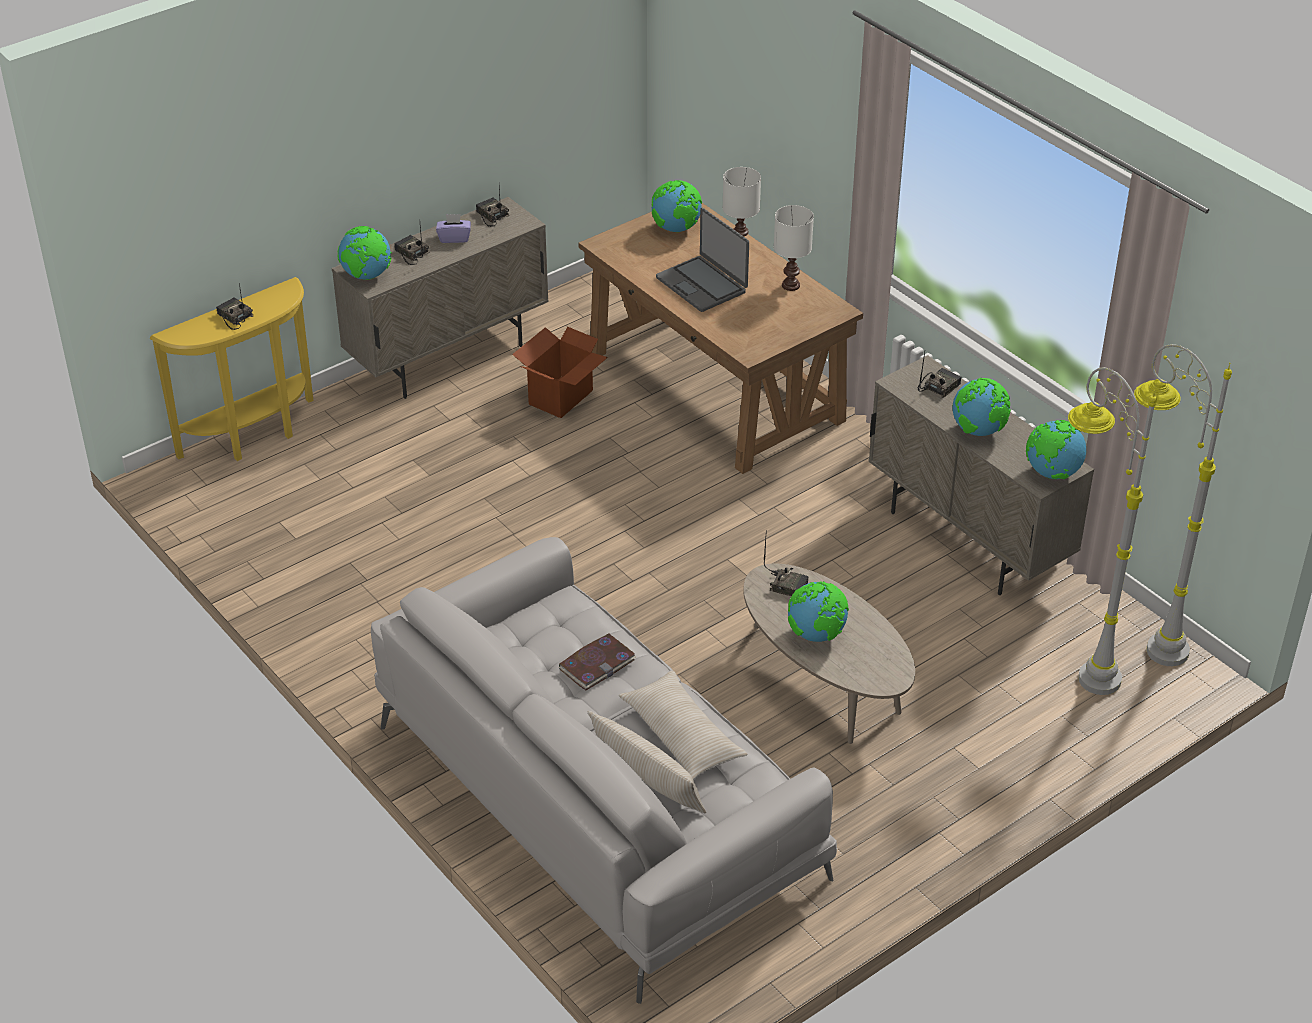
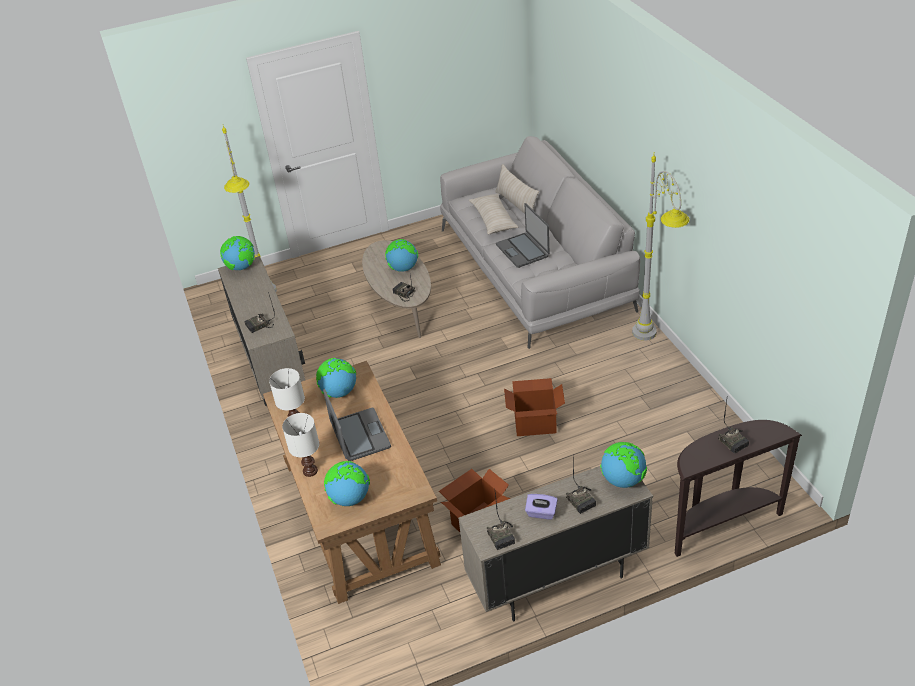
camera: 160 degrees left, 0 degrees up
(255, 436) = (721, 524): yellow console table -> brown console table
(519, 518) = (535, 424): none -> cardboard box
(597, 664) = (523, 250): book -> laptop
(979, 431) = (259, 295): globe -> globe (339, 392)
(1140, 631) = (226, 310): grey floor lamp -> grey floor lamp (654, 344)

